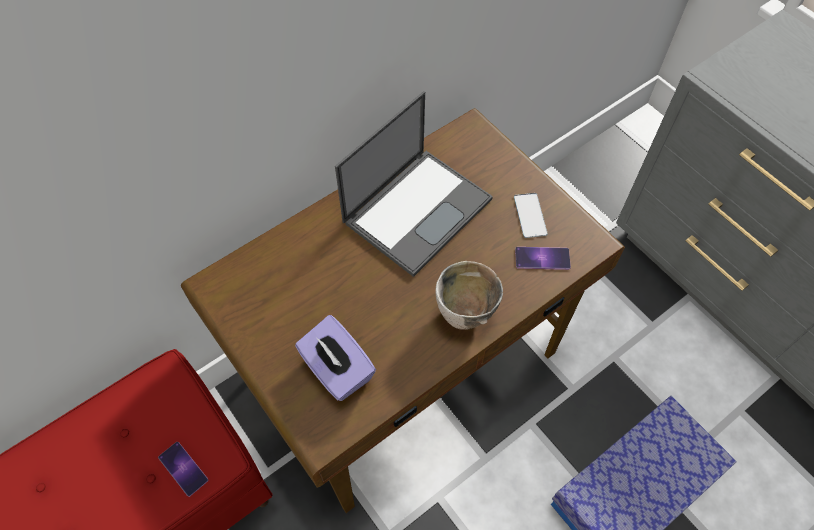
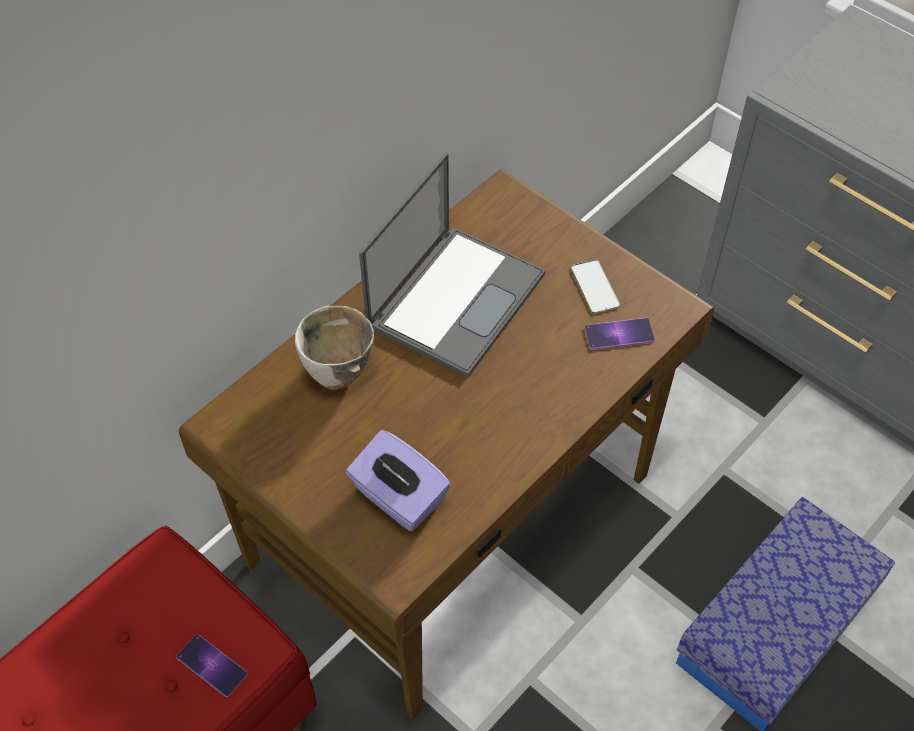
camera: 10 degrees left, 5 degrees down
(464, 317) = (539, 414): bowl -> bowl (339, 377)

